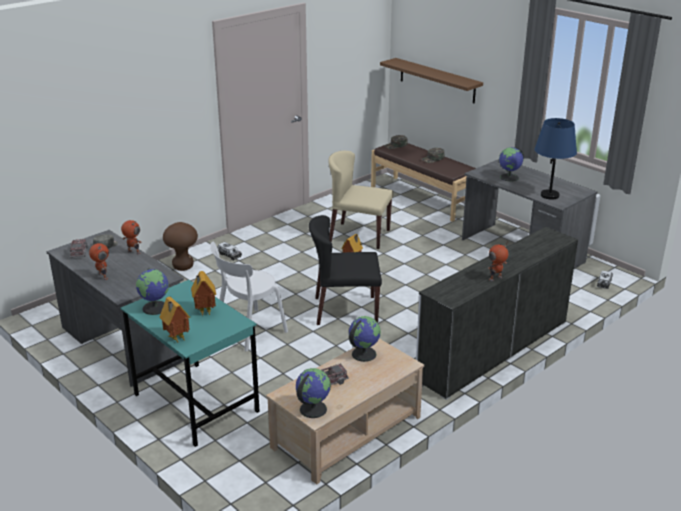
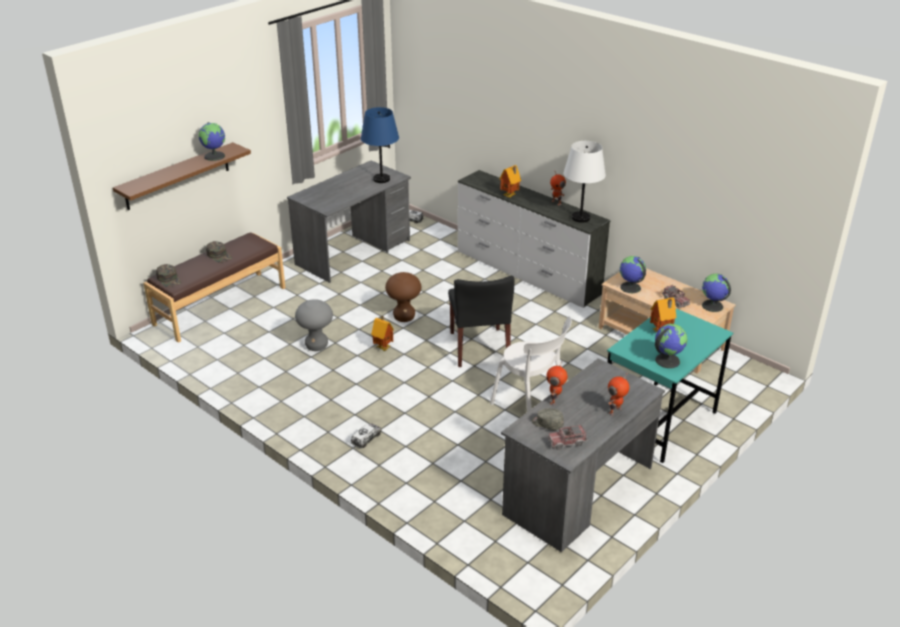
camera: 95 degrees left, 5 degrees up
(176, 338) = (710, 341): toy house -> toy house (510, 196)
(183, 266) = (398, 474): brown stool -> brown stool (404, 317)
(359, 236) = (316, 346): beige chair -> grey stool
(455, 290) = (581, 218): none -> white table lamp
(509, 177) = (340, 194): globe -> globe (215, 156)

